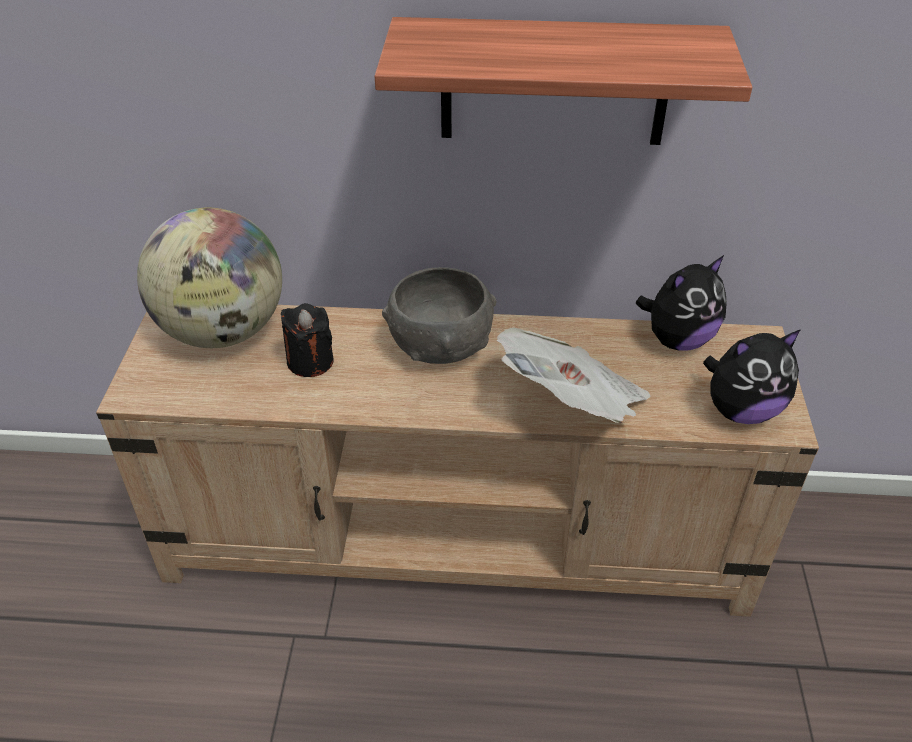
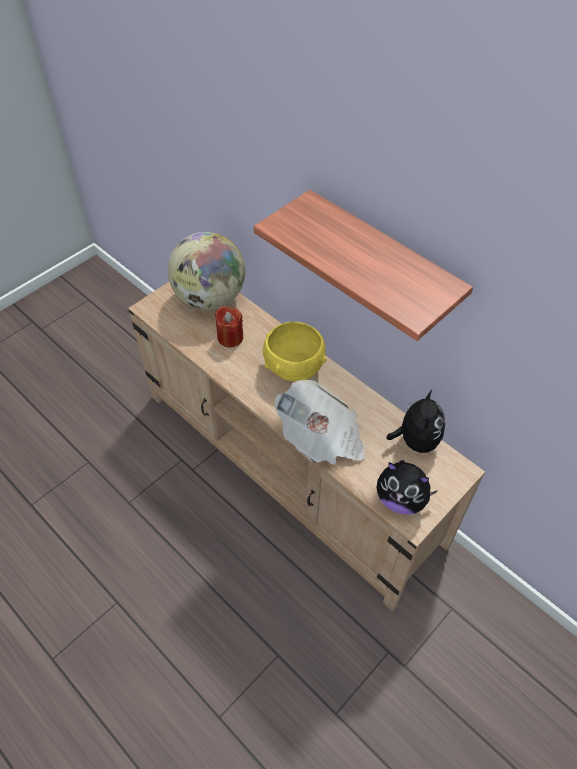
camera: 40 degrees right, 10 degrees up
(310, 361) = (230, 337): black candle -> red candle
(440, 347) = (294, 367): grey bowl -> yellow bowl
(678, 340) = (415, 440): plush toy -> plush toy turned 90 degrees counterclockwise

